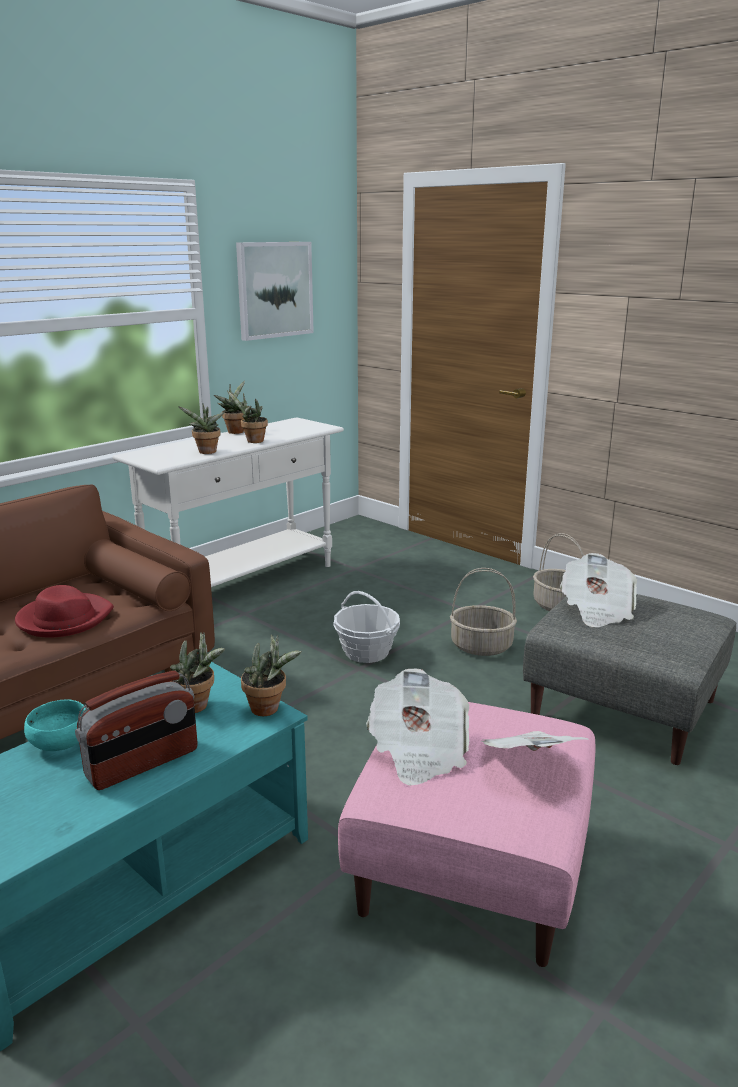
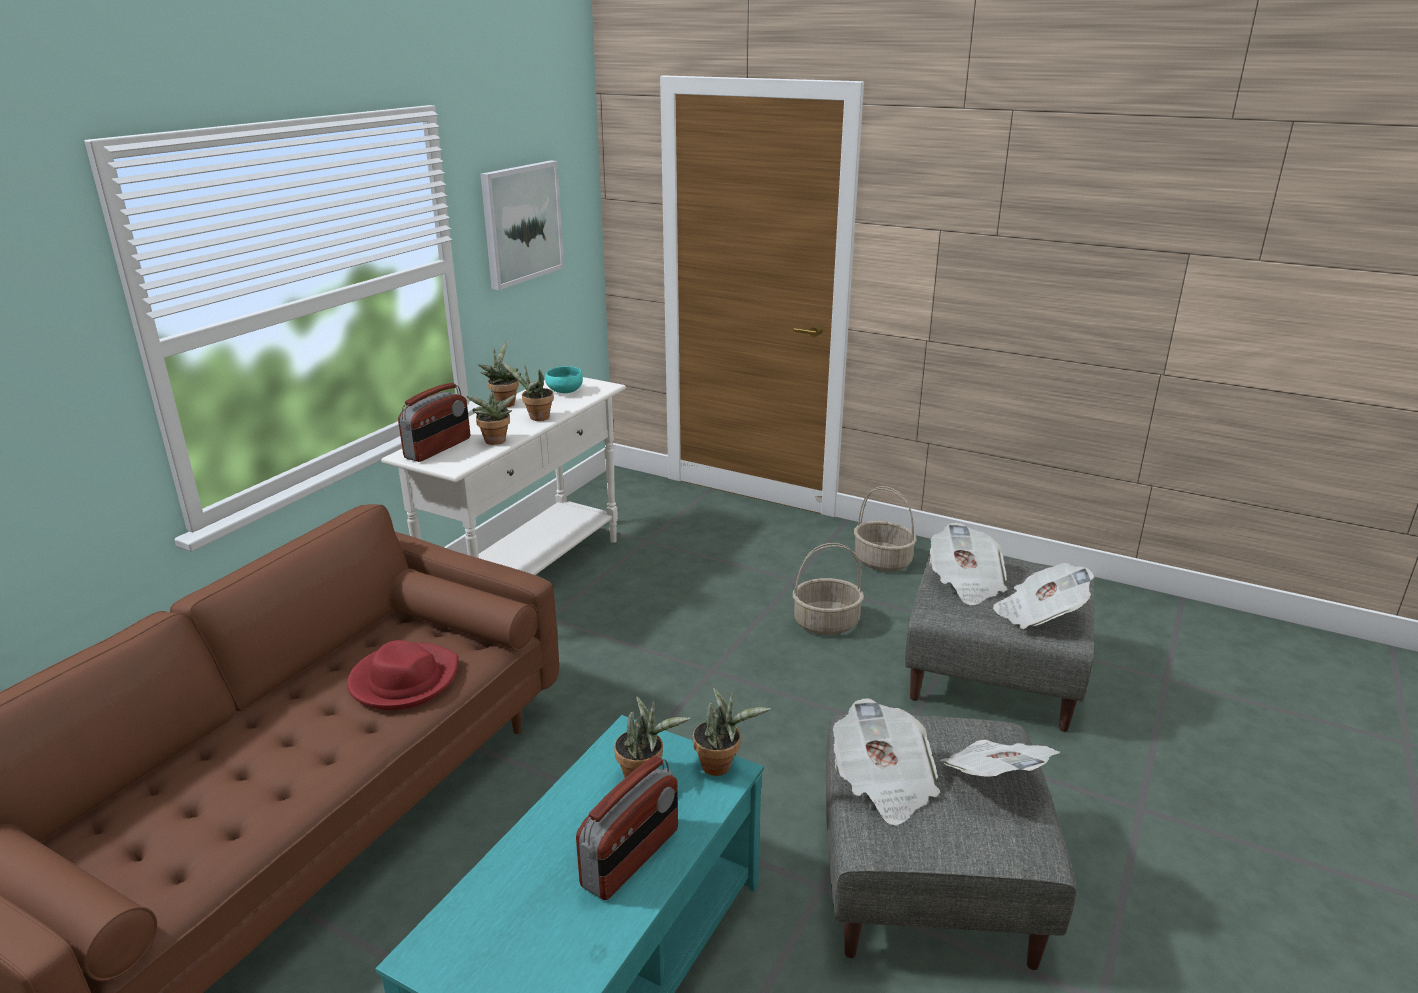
camera: 15 degrees left, 5 degrees up
(59, 744) = (523, 852): turquoise bowl -> turquoise bowl (564, 392)
(160, 453) = (438, 448): none -> radio
(366, 652) = (710, 649): basket -> none
(472, 868) = (930, 882): pink ottoman -> grey ottoman
(657, 642) = (1039, 615): none -> newspaper

